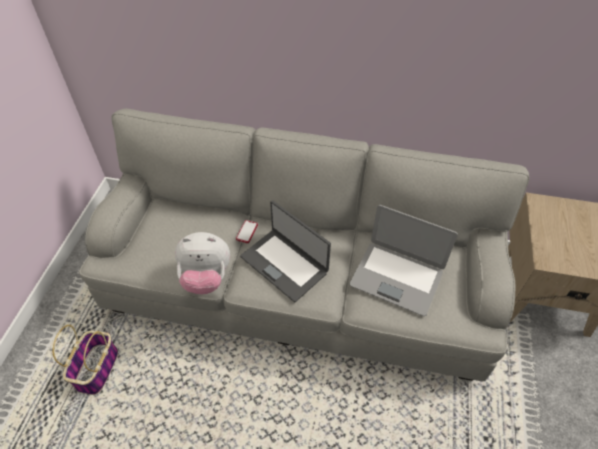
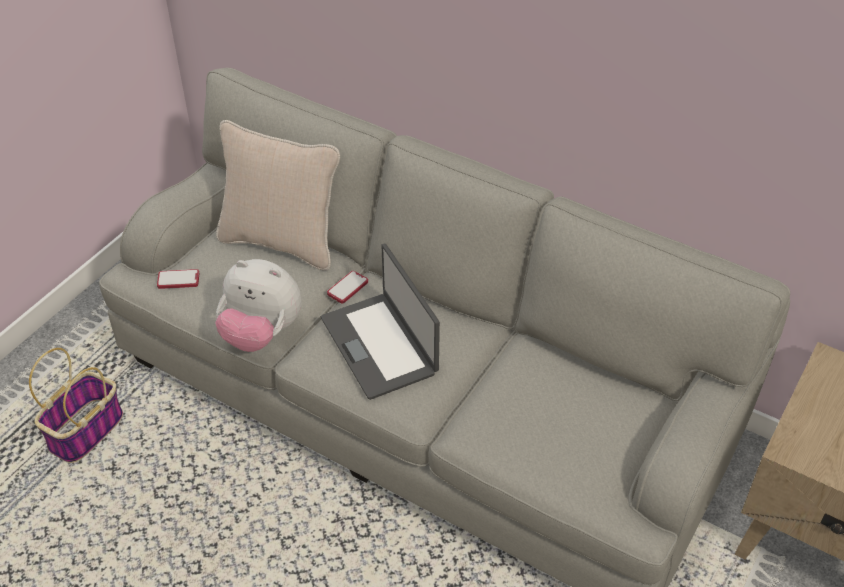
camera: 20 degrees right, 5 degrees down
(135, 257) = (178, 280): none -> phone
(191, 213) = (281, 242): none -> beige pillow
(397, 277) = (540, 411): laptop -> none

